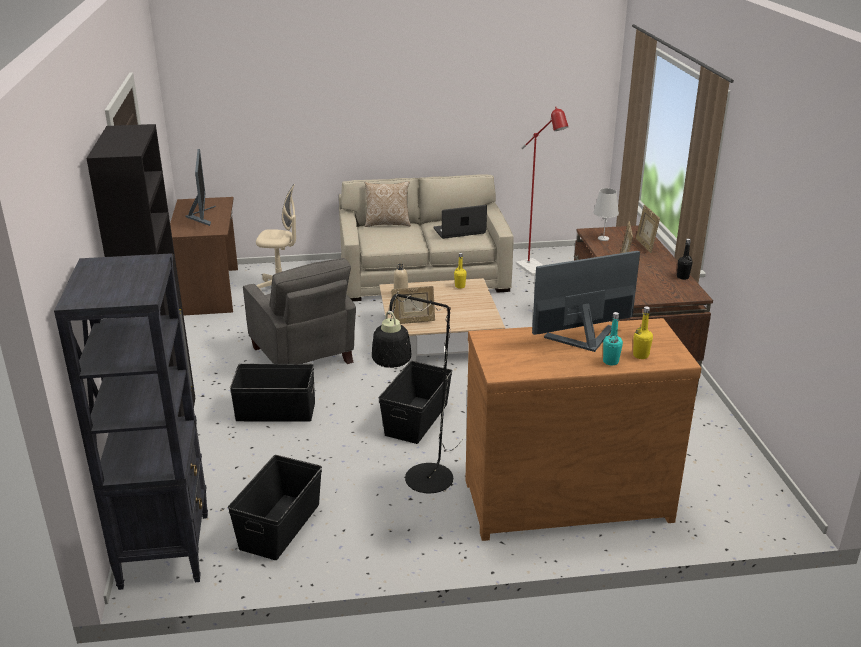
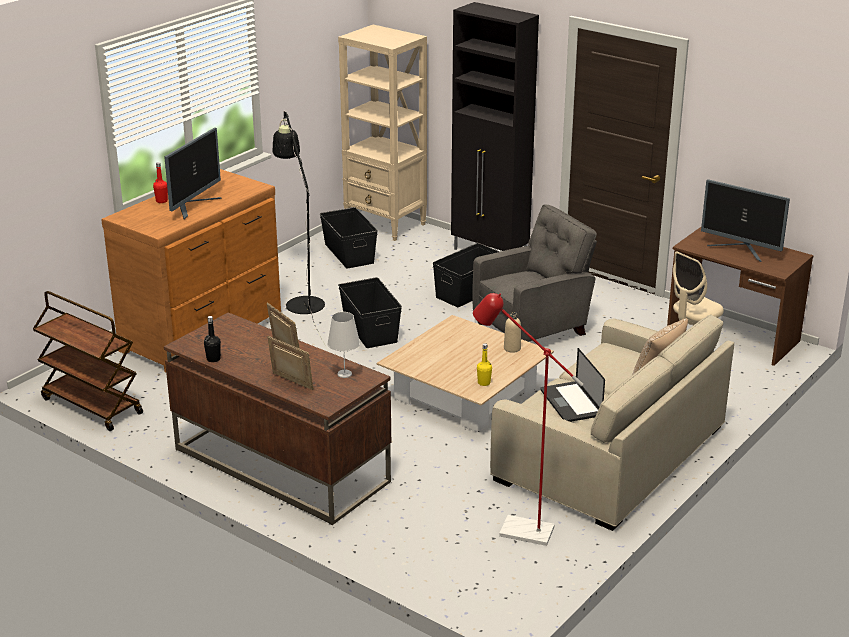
camera: 135 degrees right, 0 degrees up
(165, 549) = (386, 225): black bookcase -> beige bookcase
(303, 356) = (533, 328): grey armchair -> grey armchair turned 135 degrees clockwise
(413, 322) = (455, 332): picture frame -> none
(459, 231) = (571, 403): laptop -> laptop turned 135 degrees clockwise
(610, 361) = (161, 201): turquoise bottle -> red bottle
(640, 355) = (146, 210): yellow bottle -> none
(744, 468) = (91, 406): none -> brown cart

